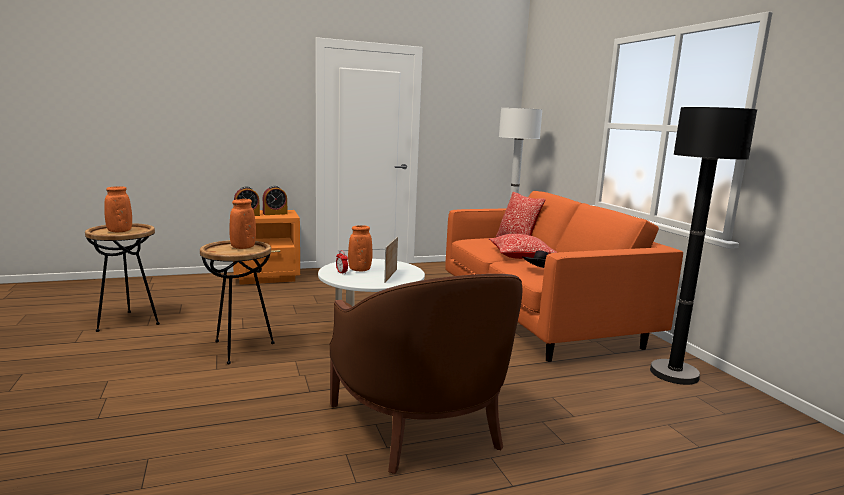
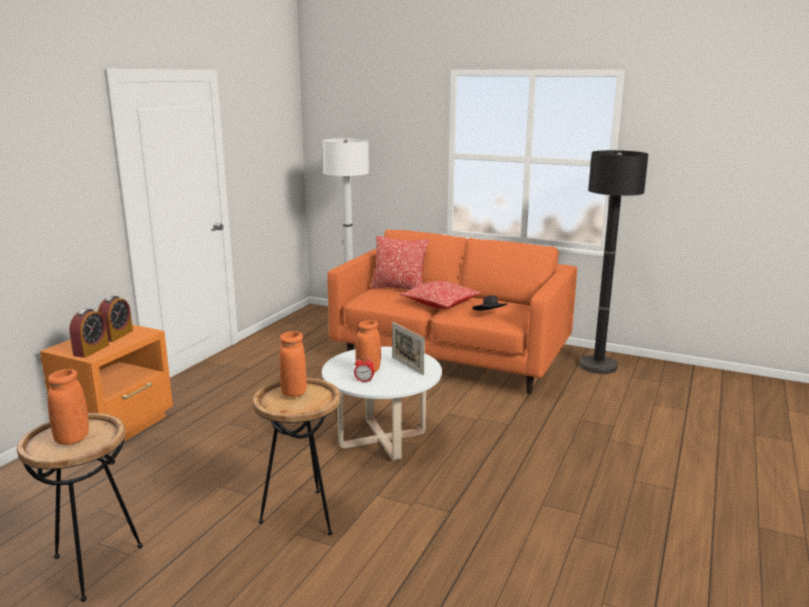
camera: 45 degrees left, 5 degrees up
(421, 424) = (564, 485): brown armchair -> none

